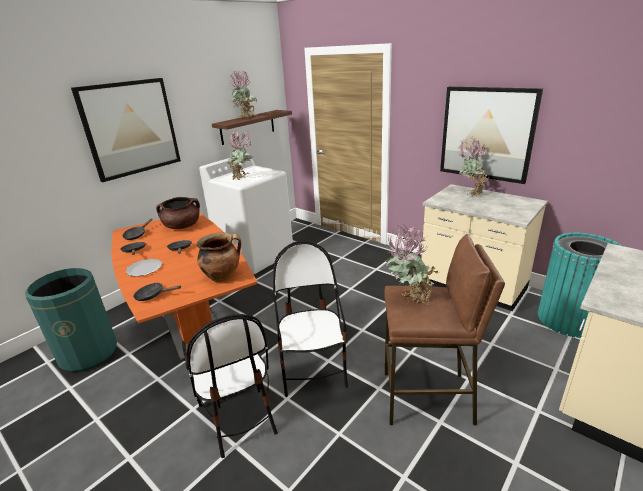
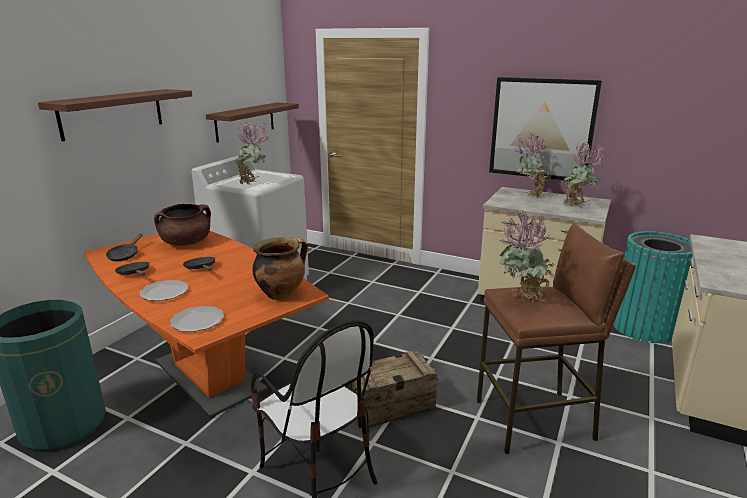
camera: 15 degrees left, 5 degrees down
(131, 128) = (112, 113): picture -> brown shelf
(153, 295) = (198, 320): black frying pan -> plate
(246, 118) = (248, 109): potted plant -> potted plant (577, 206)
(313, 369) = (391, 407): chair -> crate

